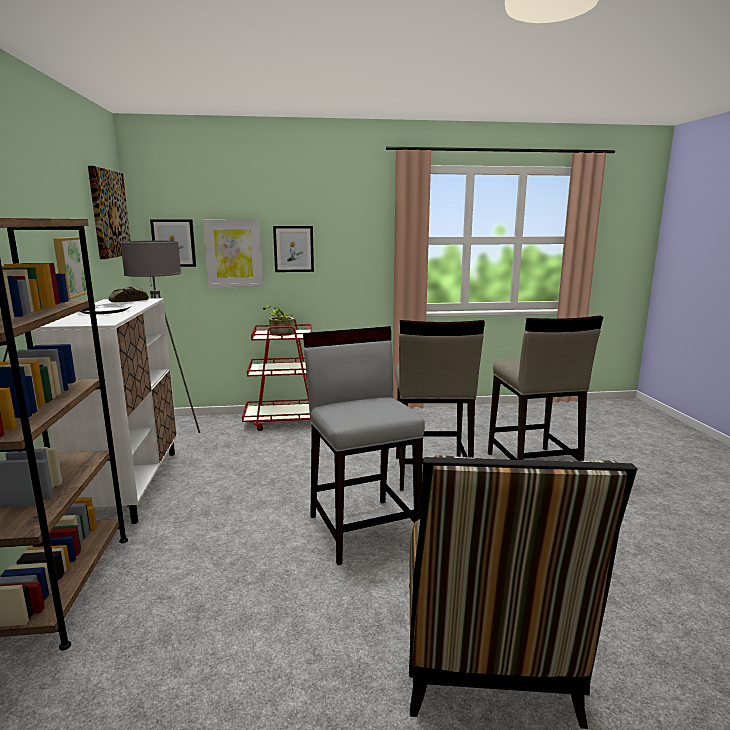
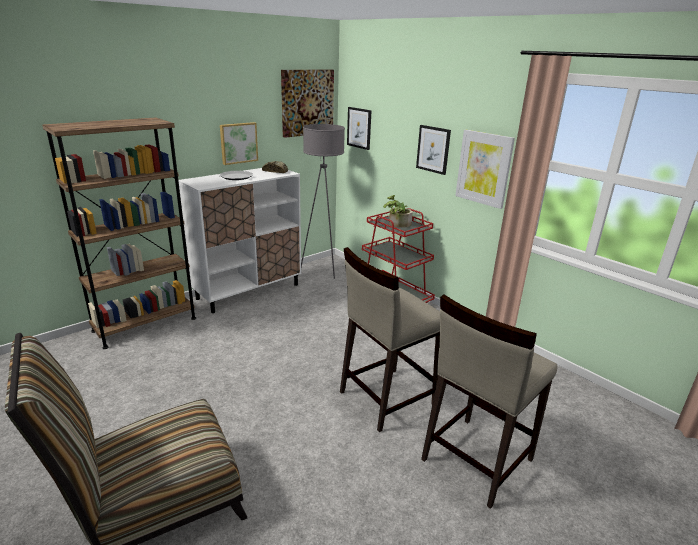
camera: 55 degrees right, 10 degrees up
(233, 253) = (392, 144): picture -> picture (484, 168)
(363, 528) = (269, 395): grey stool -> none

